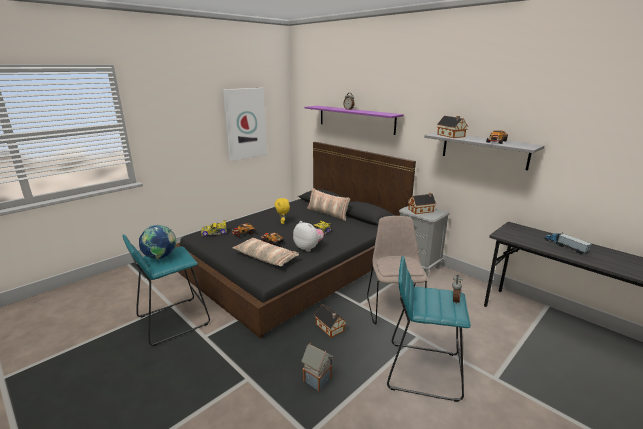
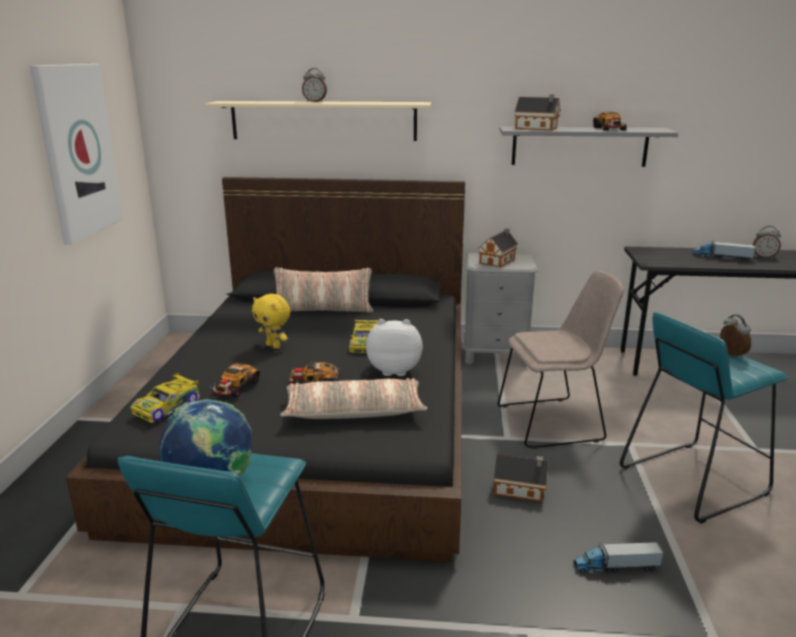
camera: 40 degrees left, 0 degrees up
(318, 380) = (616, 567): toy house -> toy truck
(355, 119) = (323, 120): purple shelf -> beige shelf
(394, 308) = (553, 422): beige chair -> beige chair turned 120 degrees clockwise
(605, 255) = (763, 257): none -> alarm clock

